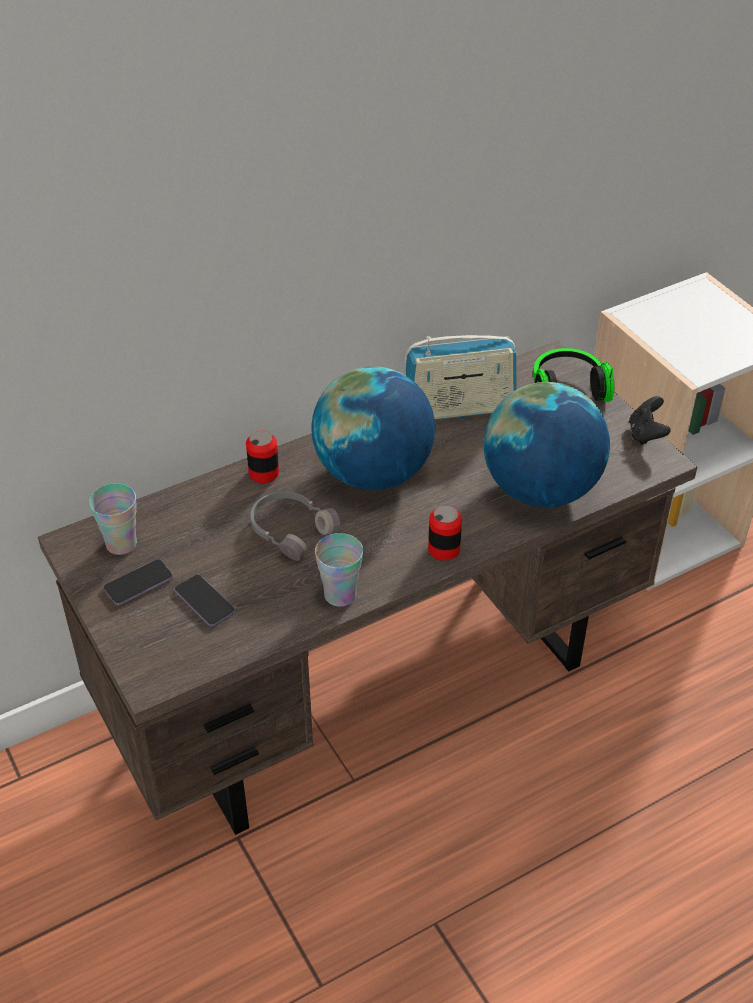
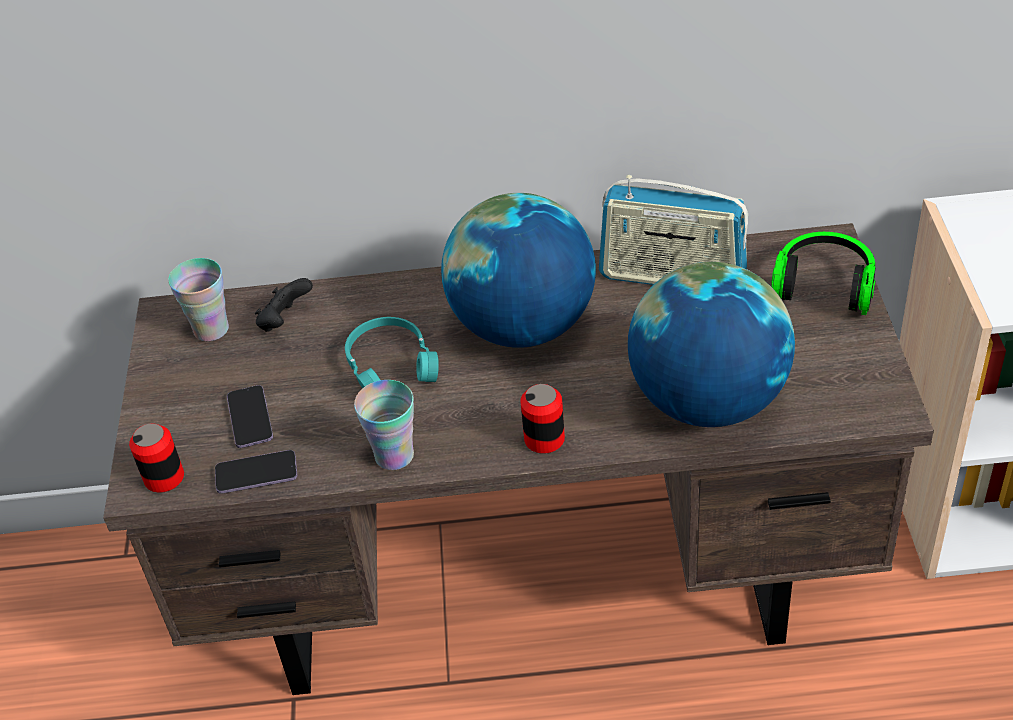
camera: 30 degrees right, 0 degrees up
(138, 584) = (199, 378): phone -> phone (256, 474)
(263, 473) = (404, 293): can -> can (164, 478)
(291, 529) = (391, 365): grey headphones -> turquoise headphones
(646, 434) = (890, 369): black game controller -> black game controller (285, 321)

